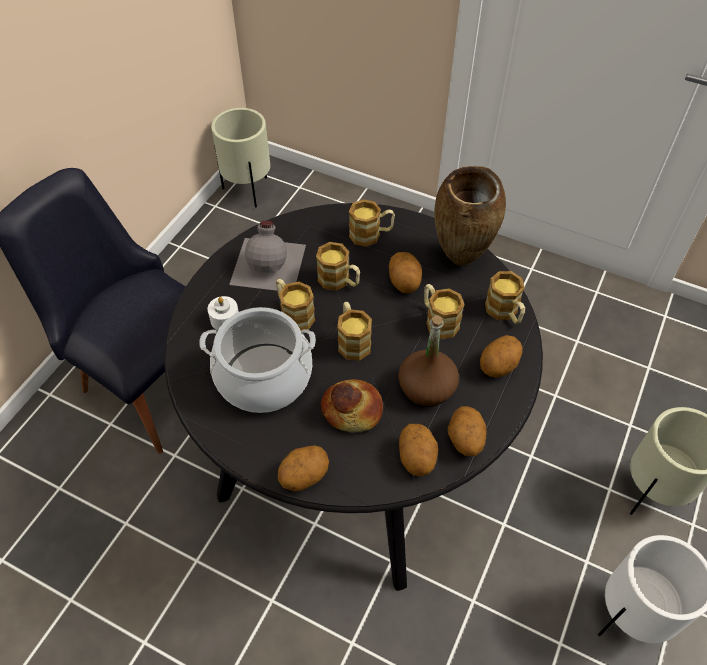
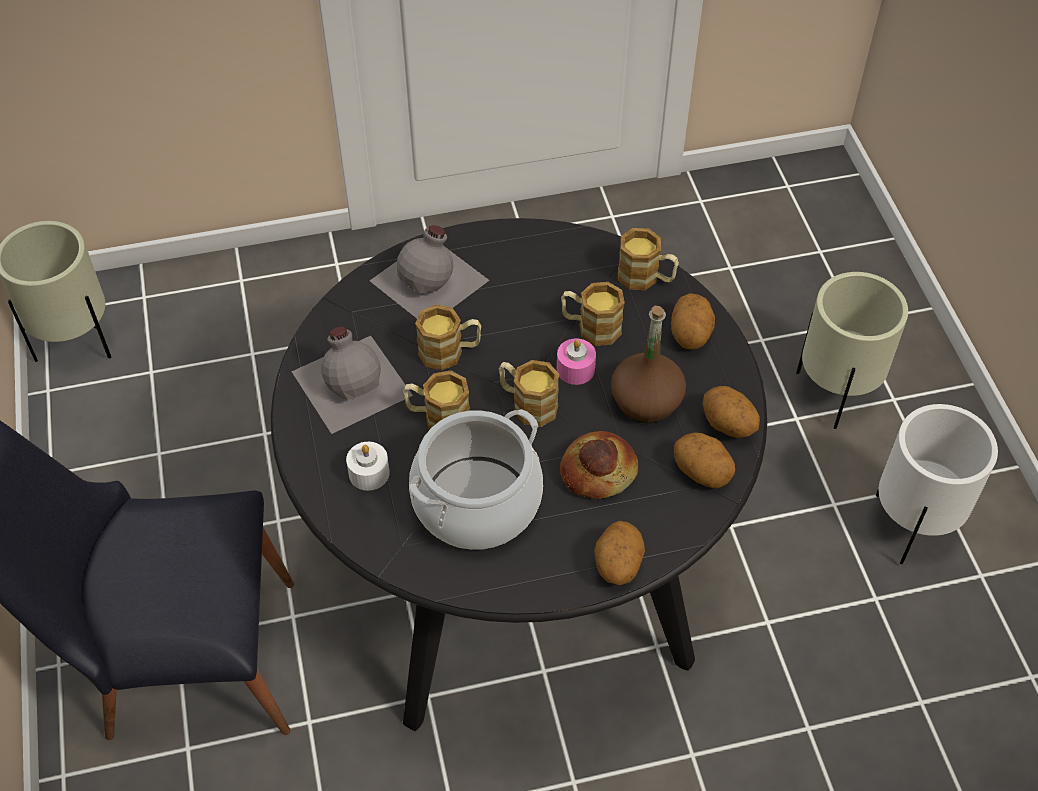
camera: 40 degrees left, 0 degrees up
(371, 235) = (431, 280): mug -> grey bottle
(402, 339) = (575, 369): none -> pink candle
(404, 282) = (519, 310): potato -> none
(461, 261) = (553, 250): brown vase -> none

